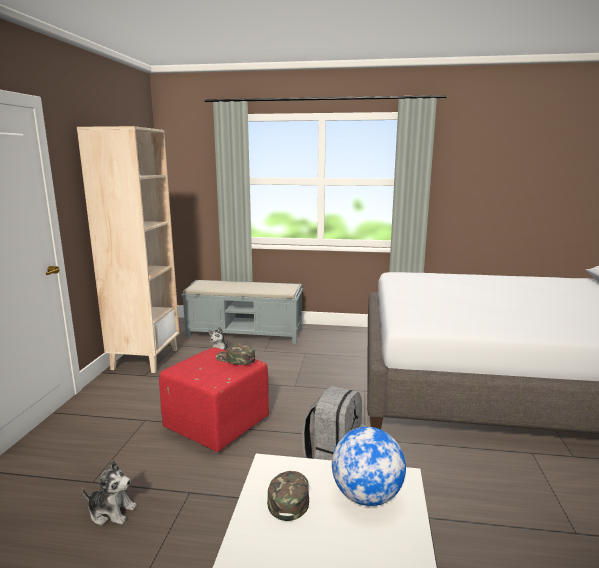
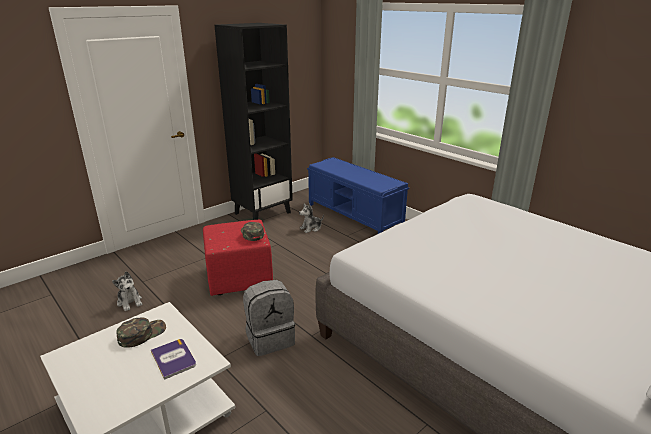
camera: 40 degrees right, 10 degrees up
(145, 359) = (262, 213): beige bookcase -> black bookcase
(245, 333) = (354, 215): grey bench -> blue bench
(366, 496) = (173, 358): globe -> book

